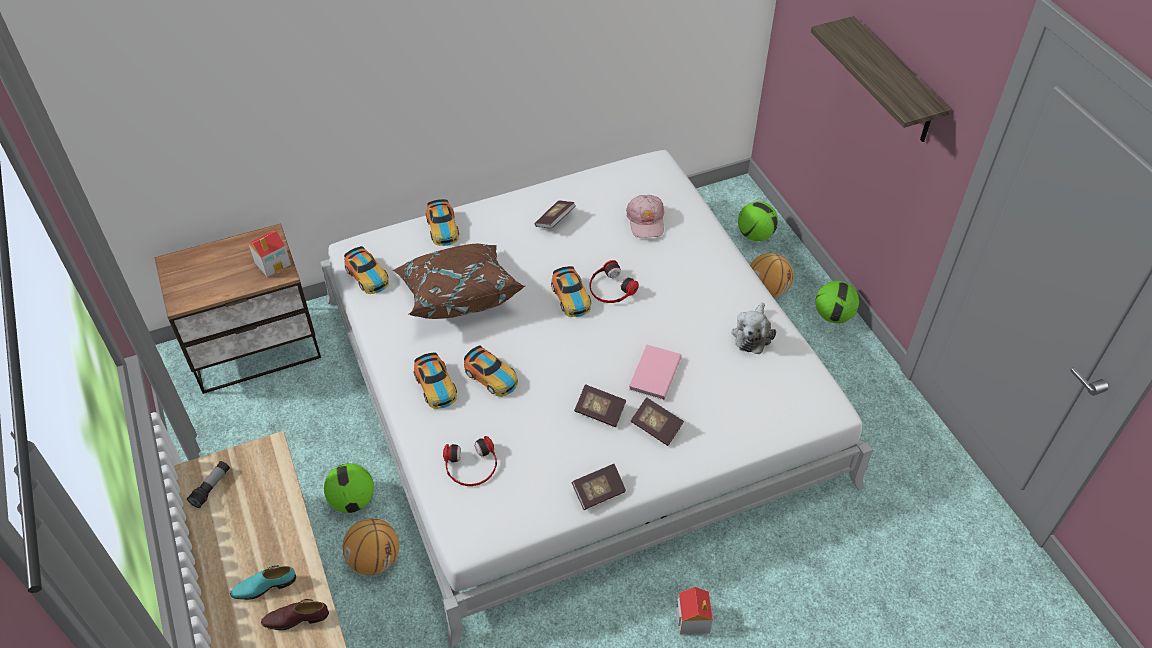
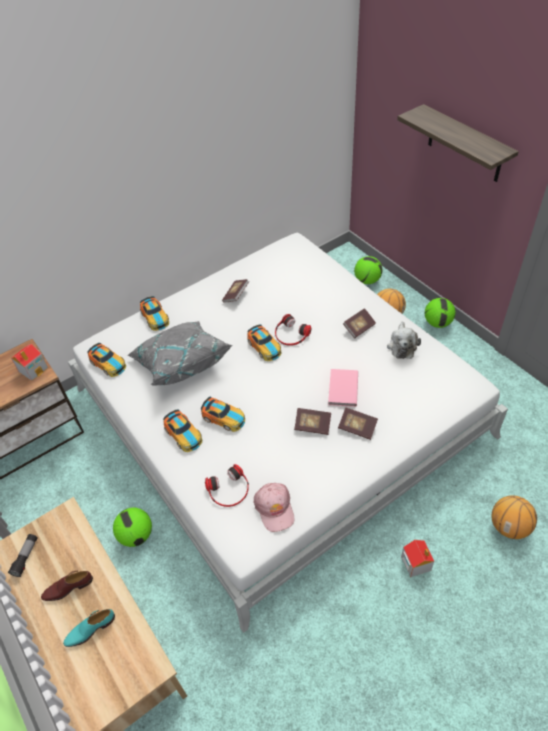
camera: 10 degrees left, 0 degrees up
(296, 618) = (123, 650): brown shoe -> brown shoe (68, 588)
(375, 559) = (166, 577): basketball -> basketball (509, 526)
(458, 295) = (180, 363): brown pillow -> grey pillow
(598, 492) = (331, 487): book -> book (359, 328)
(646, 220) = (300, 282): pink cap -> pink cap (274, 508)

